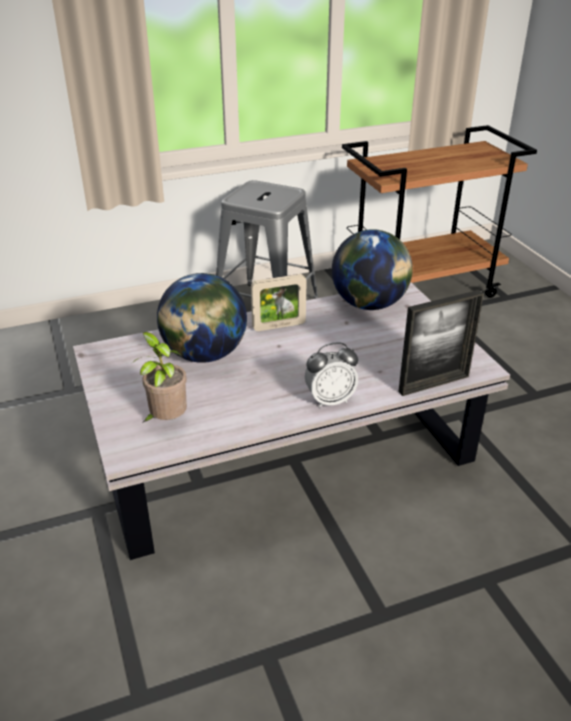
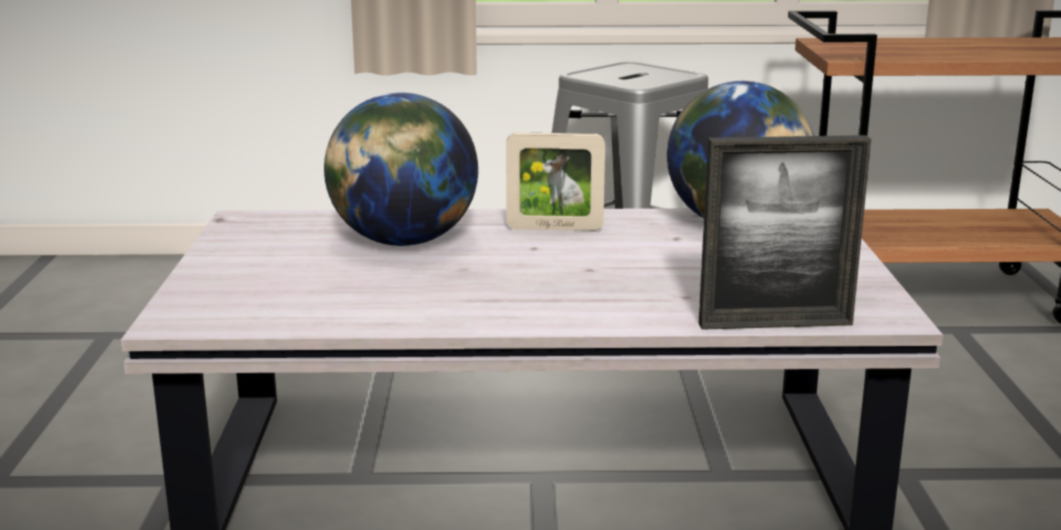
camera: 20 degrees right, 15 degrees down
(166, 420) = (271, 298): potted plant -> none
(330, 400) = (563, 315): alarm clock -> none

